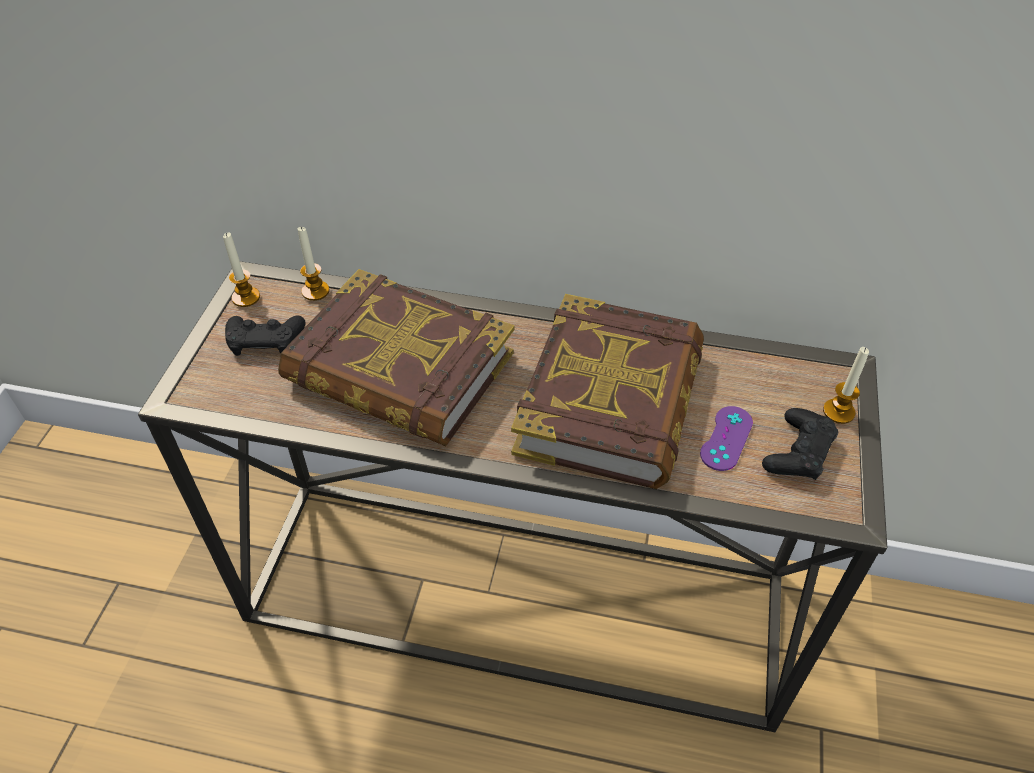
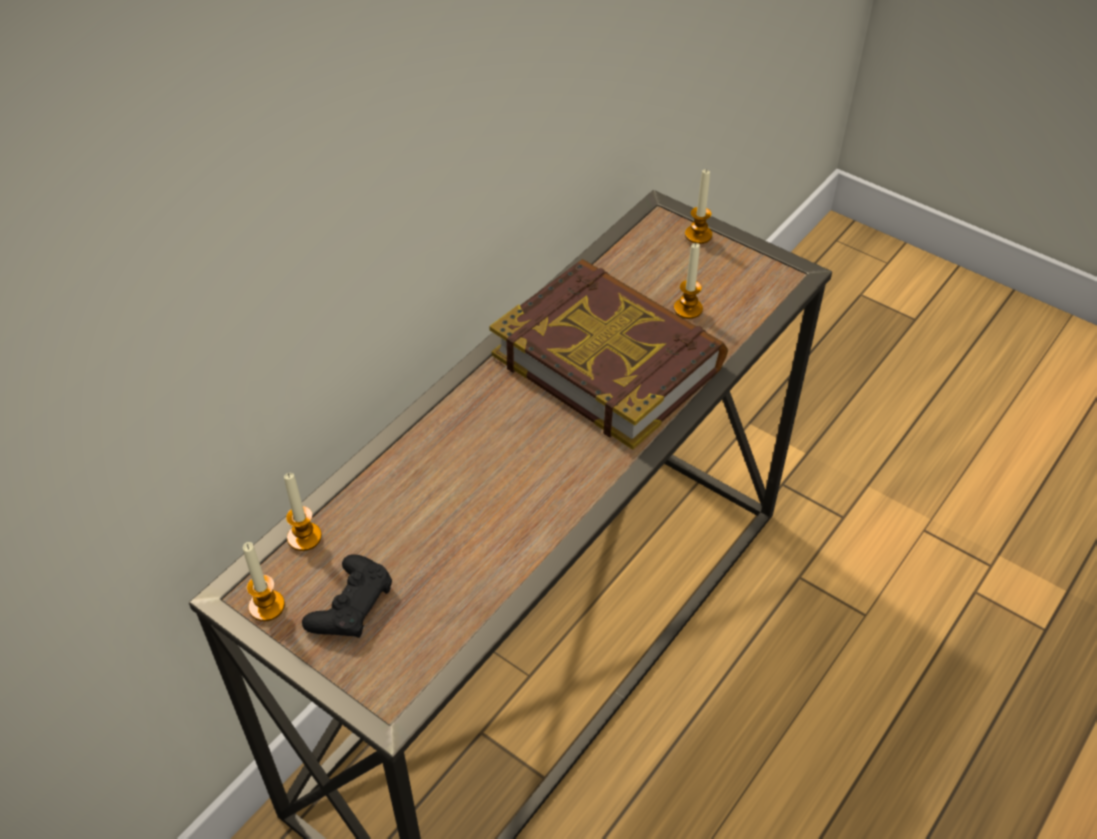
camera: 65 degrees left, 0 degrees up
(399, 370) = (475, 498): book -> none
(726, 438) = (688, 309): purple game controller -> candle
(798, 452) = (723, 275): black game controller -> none

